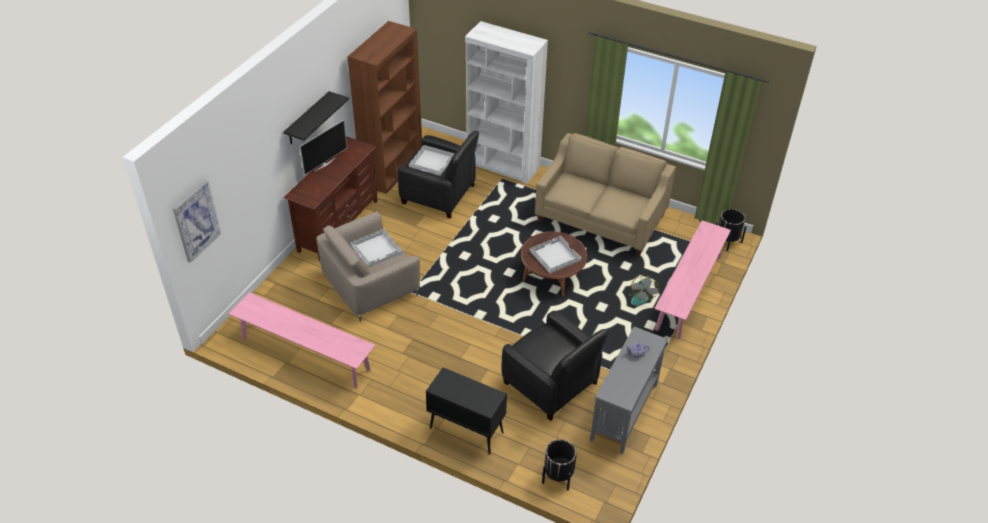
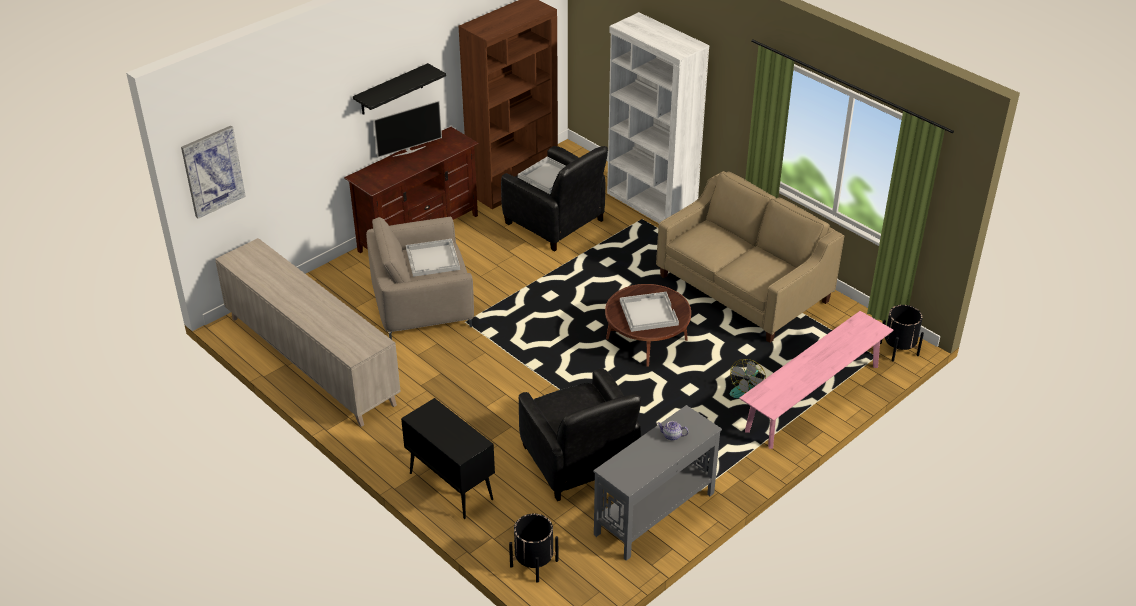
camera: 20 degrees right, 5 degrees down
(305, 354) = (311, 361): pink bench -> beige cabinet

